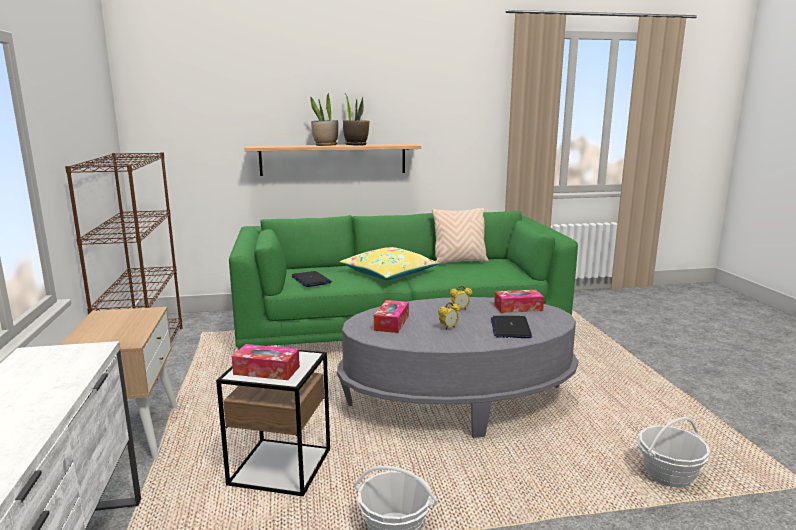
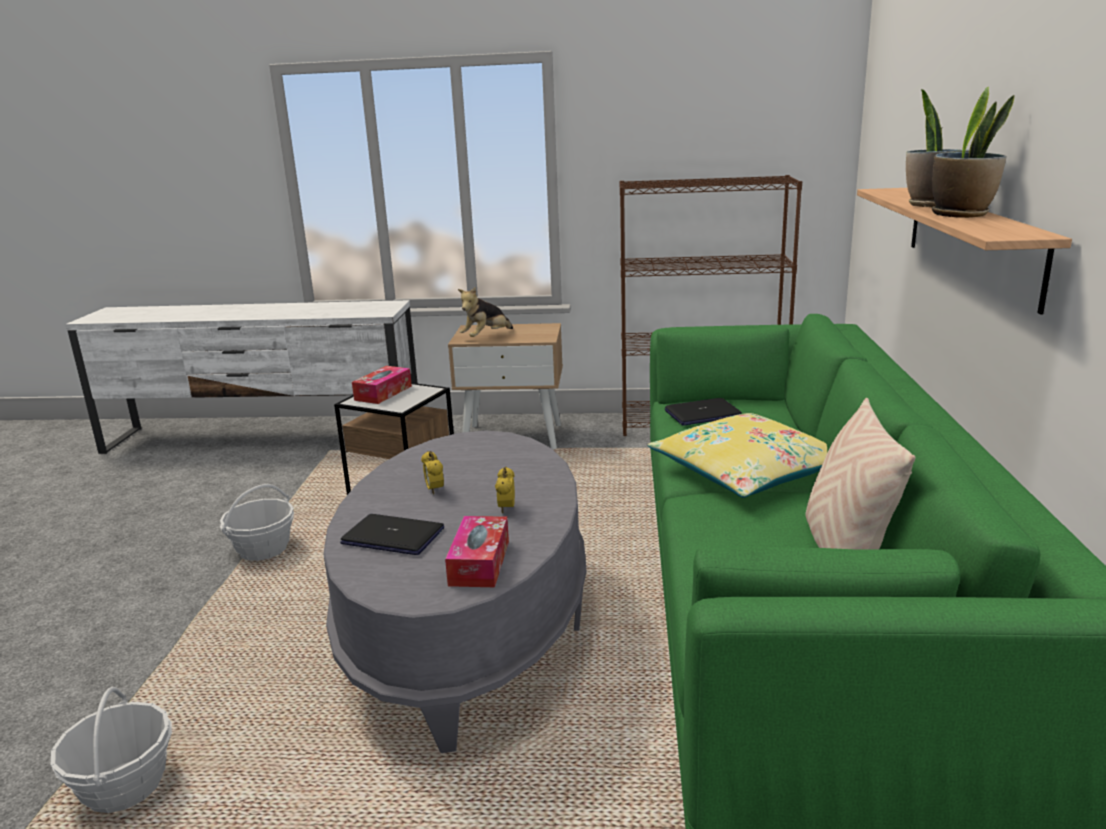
camera: 105 degrees right, 5 degrees up
(126, 333) = (486, 337): none -> plush toy
(391, 323) = (482, 456): tissue box -> none

